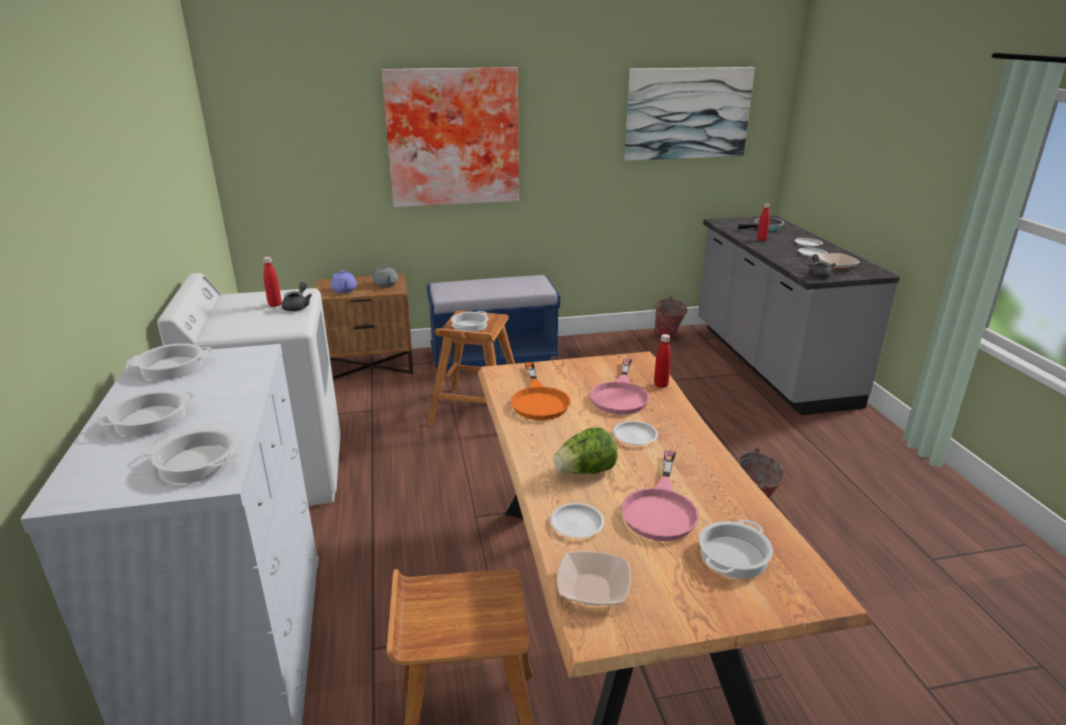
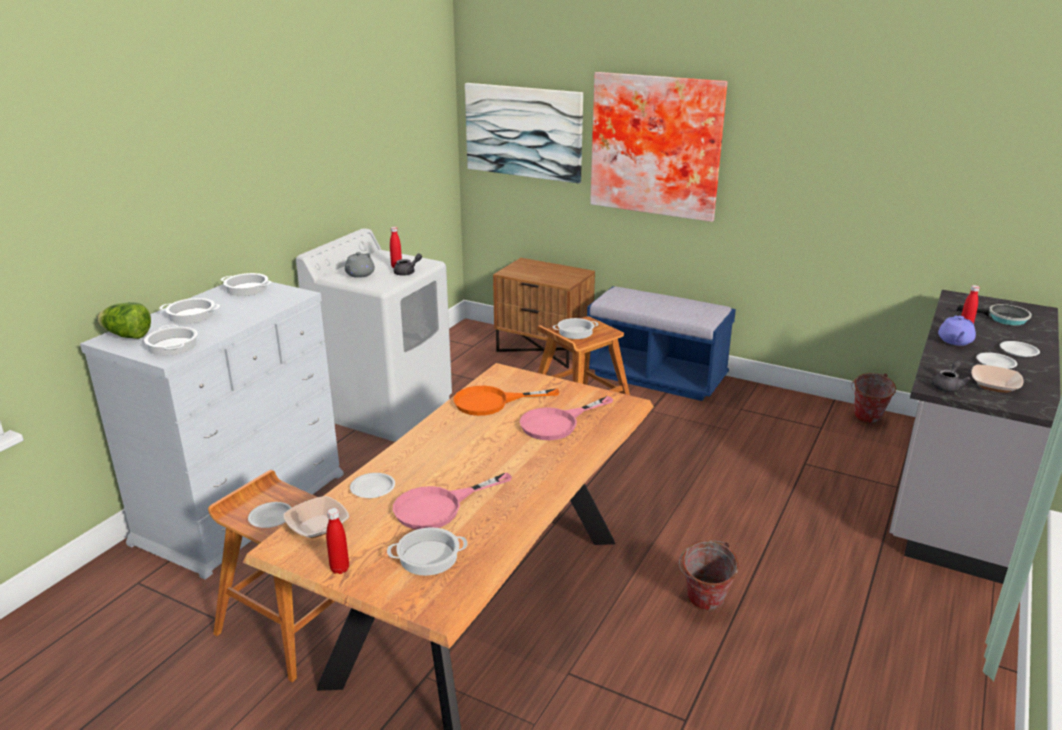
camera: 40 degrees right, 0 degrees up
(344, 290) = (526, 272): purple teapot -> purple teapot (955, 341)
(386, 284) = (565, 276): grey teapot -> grey teapot (359, 274)
(539, 400) = (491, 402): orange frying pan -> orange frying pan turned 45 degrees clockwise
(585, 471) = (435, 462): lettuce -> lettuce (127, 336)
(635, 436) = (512, 455): white plate -> white plate (271, 518)
(661, 385) = (604, 429): red bottle -> red bottle (340, 569)
(687, 113) = (937, 155): picture -> picture (523, 132)

